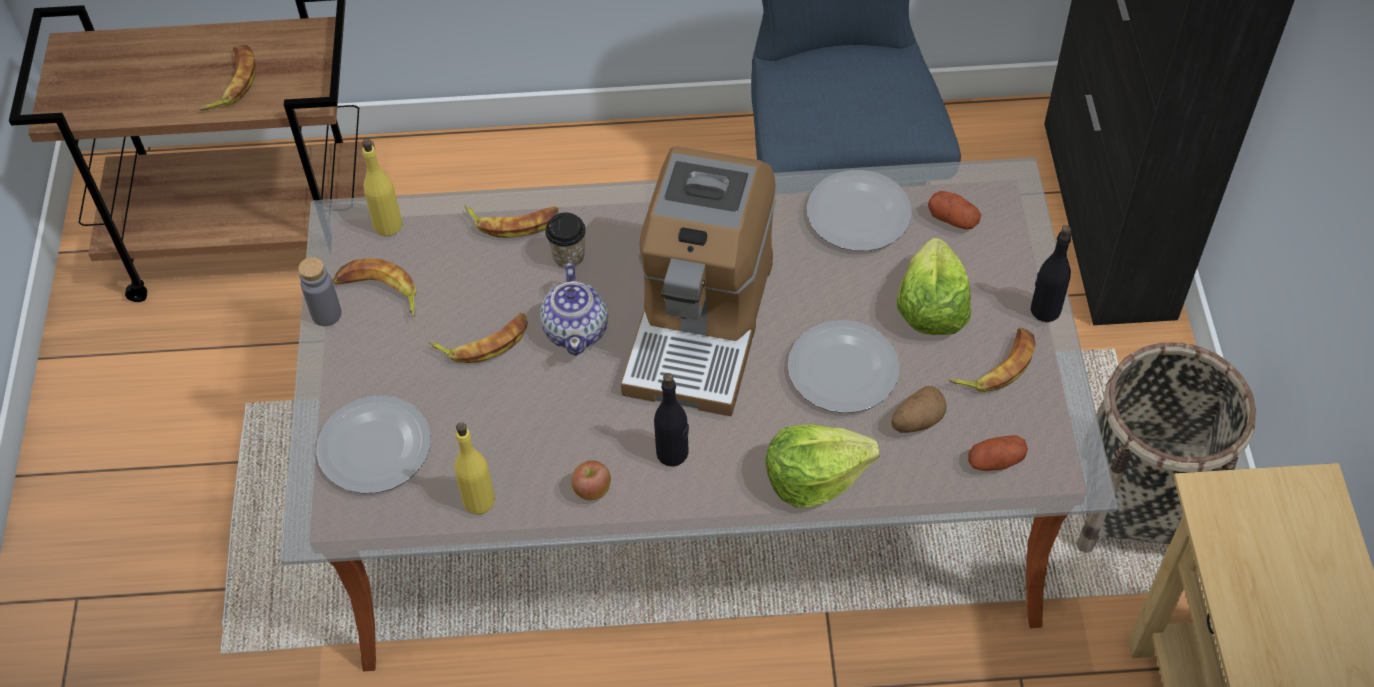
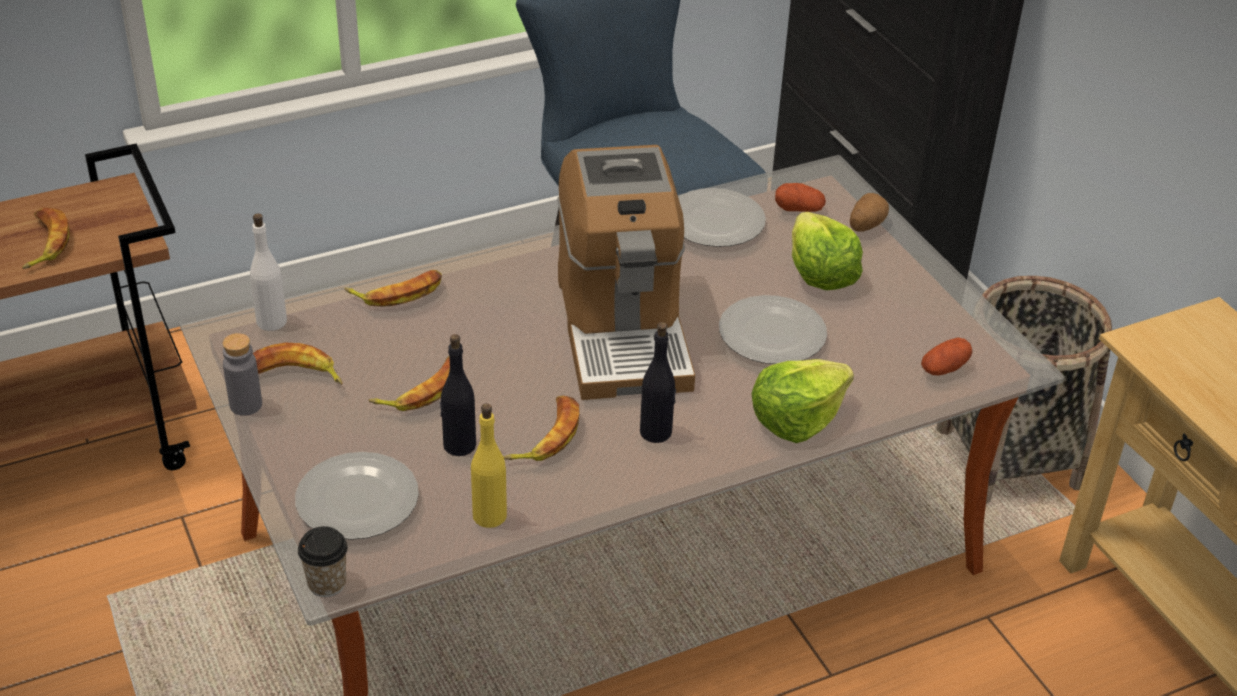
camera: 25 degrees left, 15 degrees down
(388, 224) = (272, 321): yellow bottle -> white bottle
(568, 257) = (467, 308): cup -> cup (327, 583)
(576, 329) = (508, 360): teapot -> none
(592, 490) = (597, 480): apple -> none
(916, 421) = (859, 355): potato -> potato (865, 225)
(996, 365) = (901, 301): banana -> banana (546, 436)
(1045, 310) = (915, 254): black bottle -> black bottle (459, 445)

